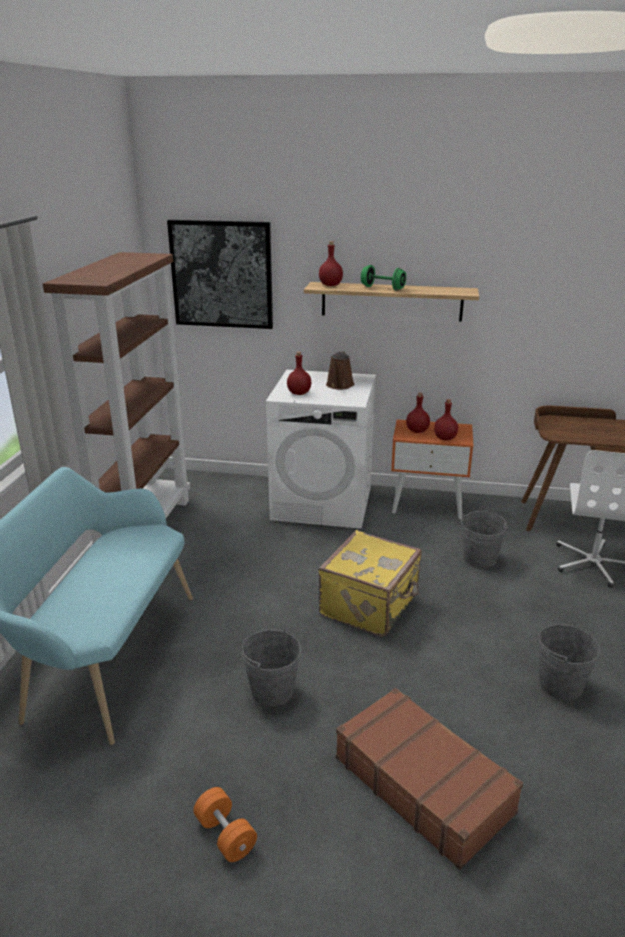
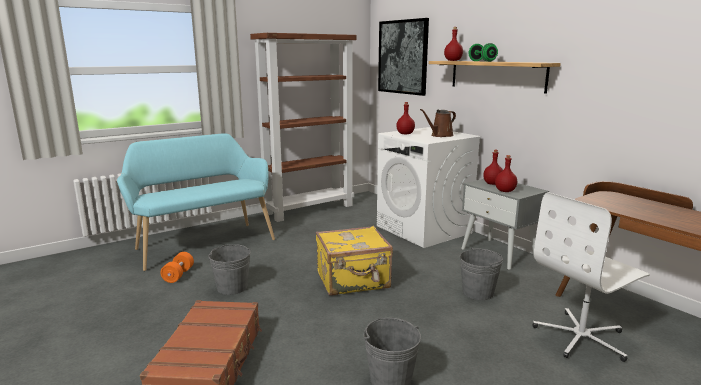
camera: 45 degrees right, 10 degrees down
(225, 835) = (108, 322): orange dumbbell -> orange dumbbell (178, 275)
(428, 503) = (499, 253): orange nightstand -> grey nightstand

